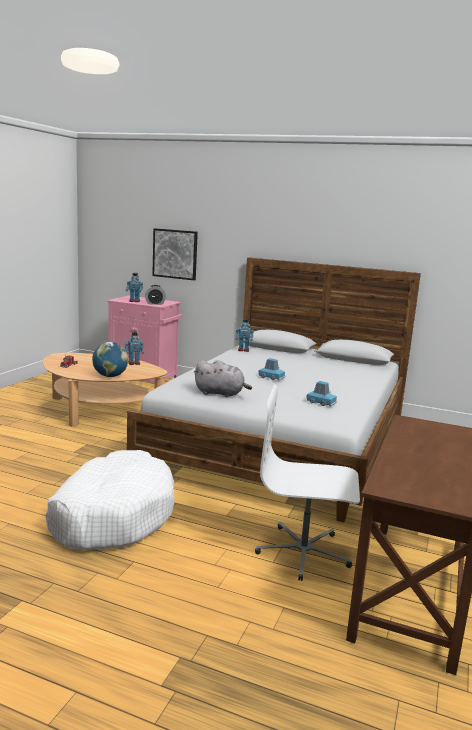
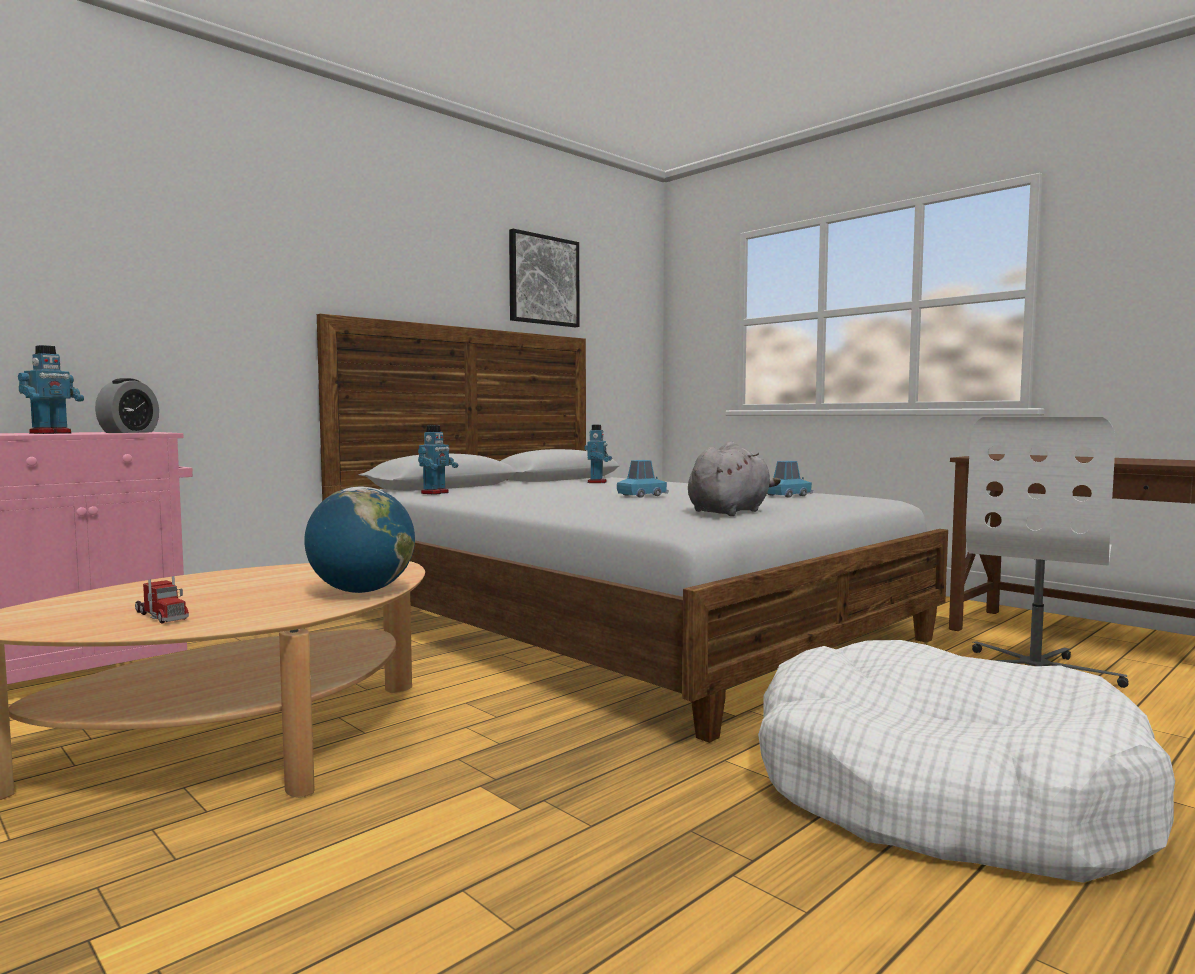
camera: 65 degrees left, 10 degrees down
(134, 363) = (278, 571): toy robot -> toy robot (597, 482)
(175, 254) = (108, 305): picture -> picture (543, 280)

